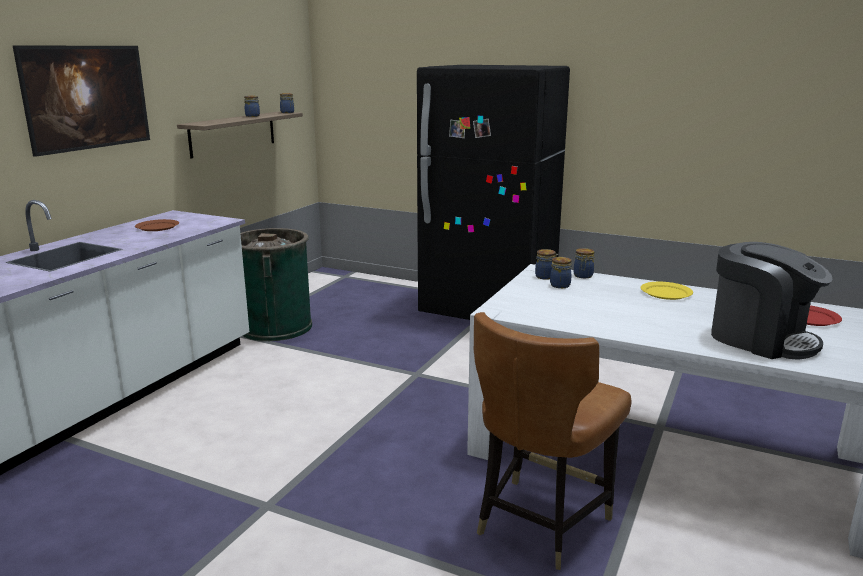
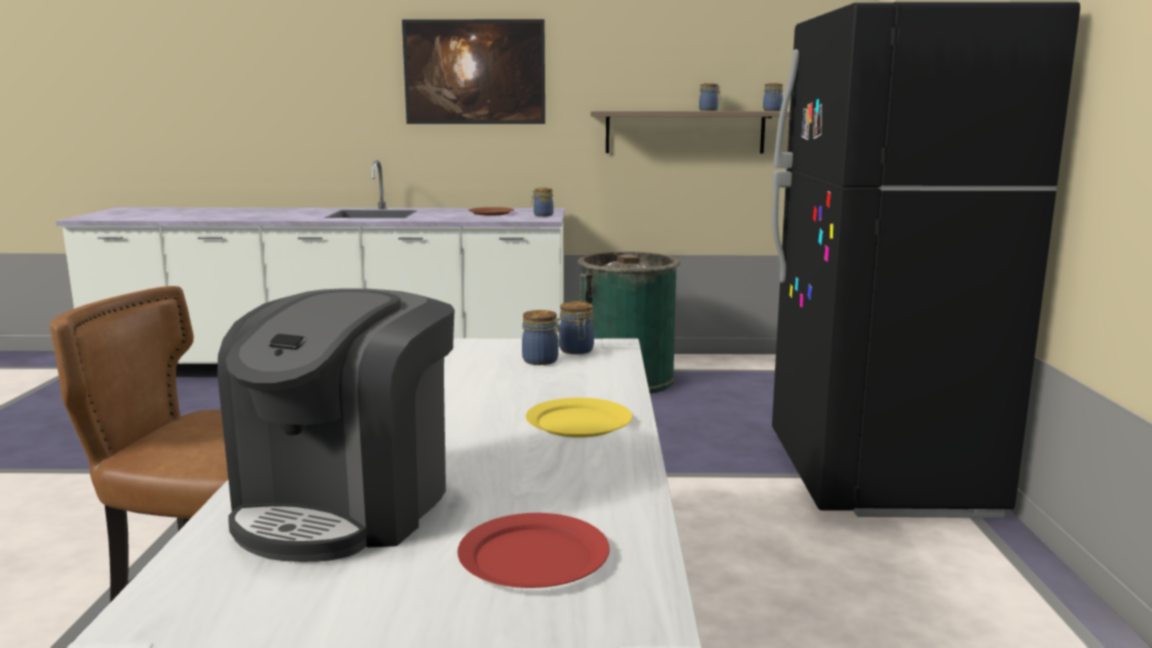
camera: 65 degrees right, 5 degrees down
(583, 276) = (611, 368): jar -> jar (542, 215)

